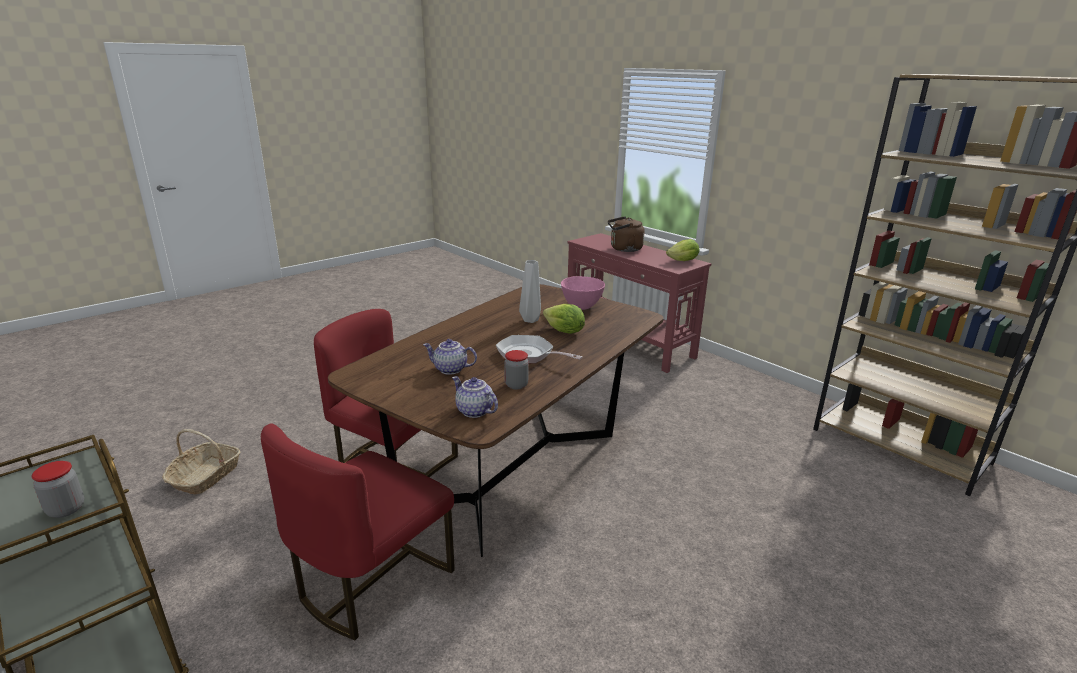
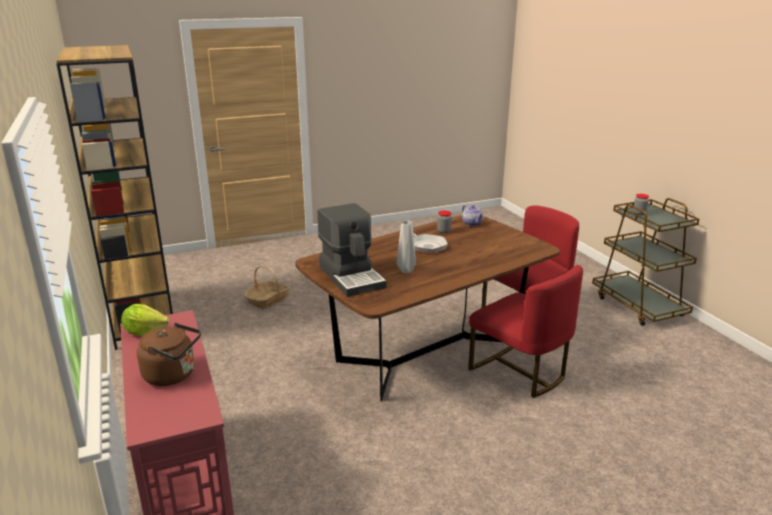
camera: 160 degrees left, 0 degrees up
(205, 476) = (673, 391): basket -> basket (268, 300)
(450, 369) = (481, 243): teapot -> none
(564, 332) = (387, 257): lettuce -> none
(581, 307) = (352, 277): pink bowl -> coffee machine

